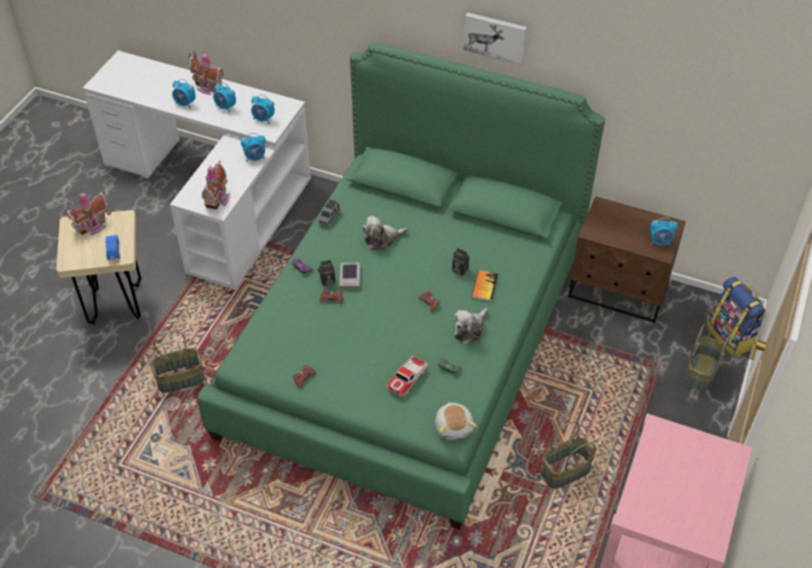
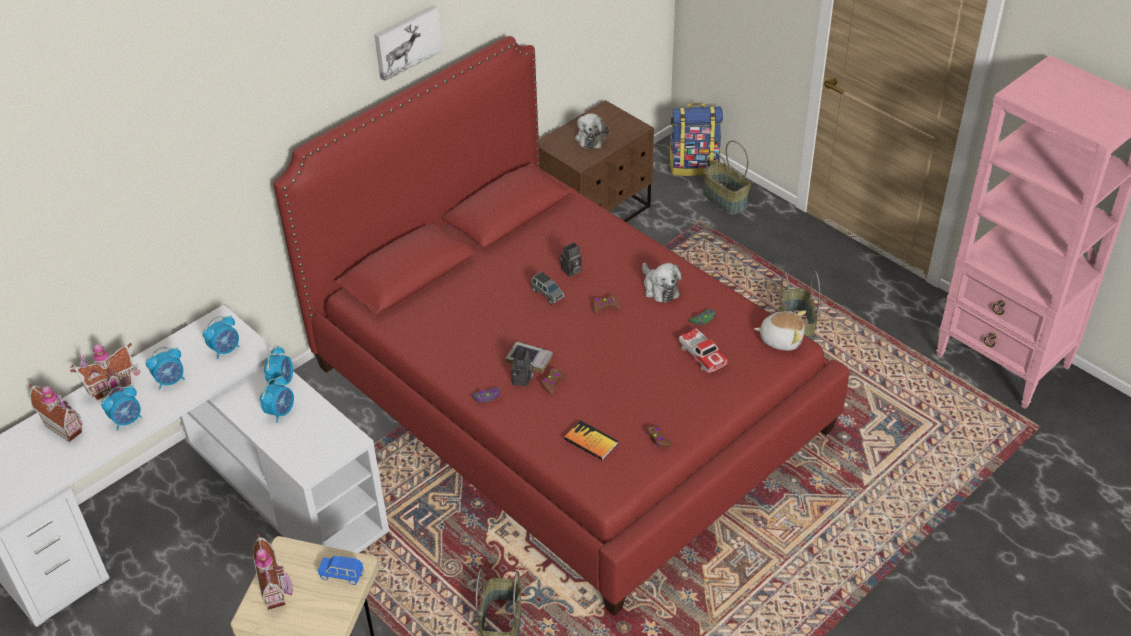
camera: 65 degrees left, 5 degrees down
(219, 199) = (332, 435): toy house -> toy house (66, 426)
(329, 217) = (420, 351): grey toy car -> grey toy car (547, 294)
(382, 239) = (486, 316): plush toy -> plush toy (591, 137)
(405, 342) = (566, 397): green bed -> red bed
(484, 286) = (606, 259): book -> book (591, 441)
(660, 242) = (622, 124): alarm clock -> alarm clock (281, 412)

